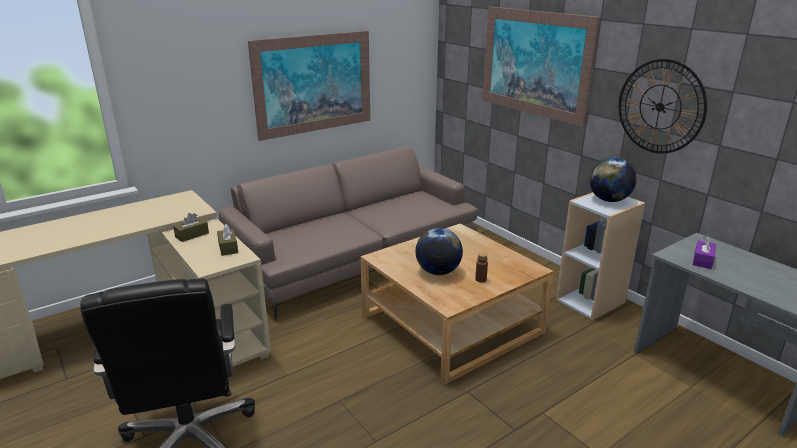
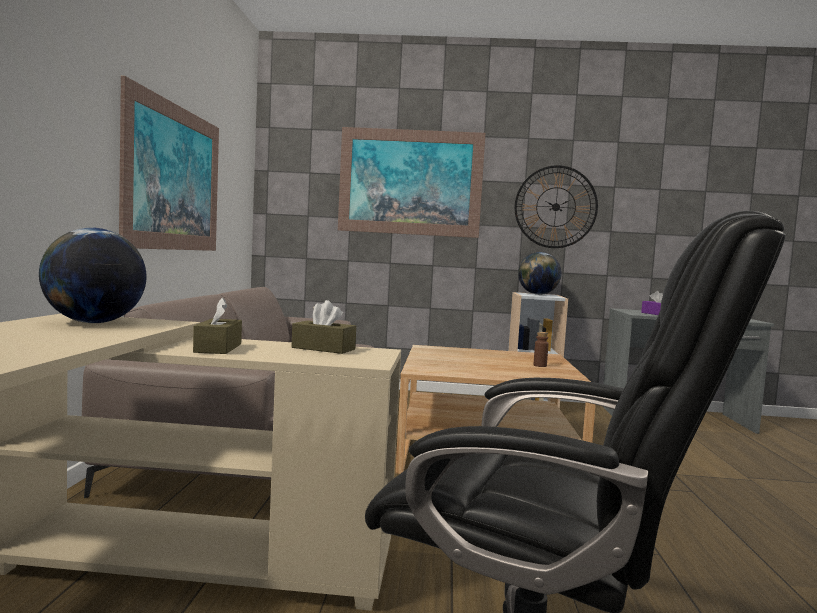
camera: 50 degrees left, 20 degrees down
(438, 272) = (498, 368): globe -> globe (94, 323)

